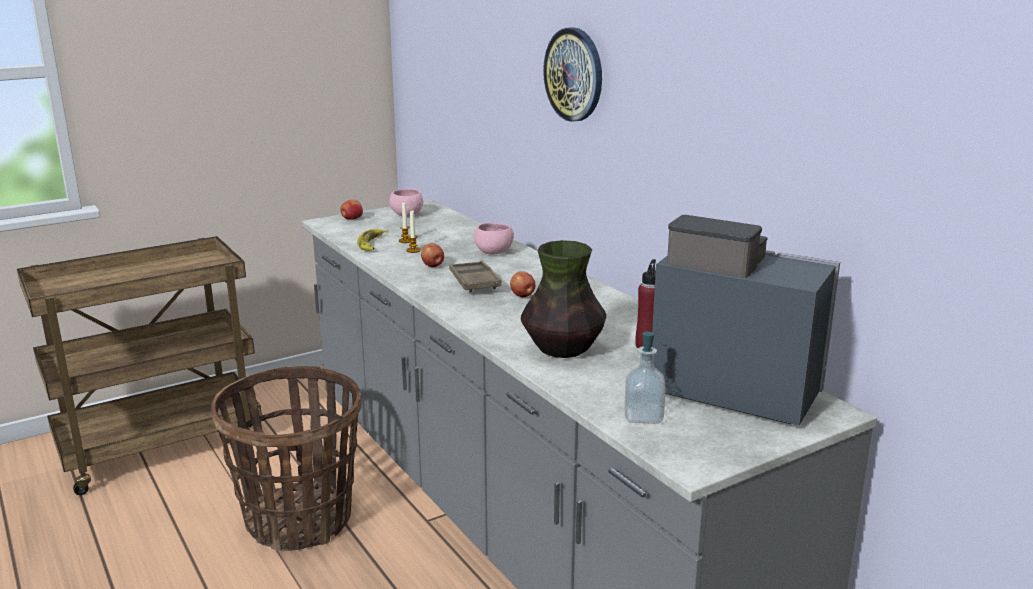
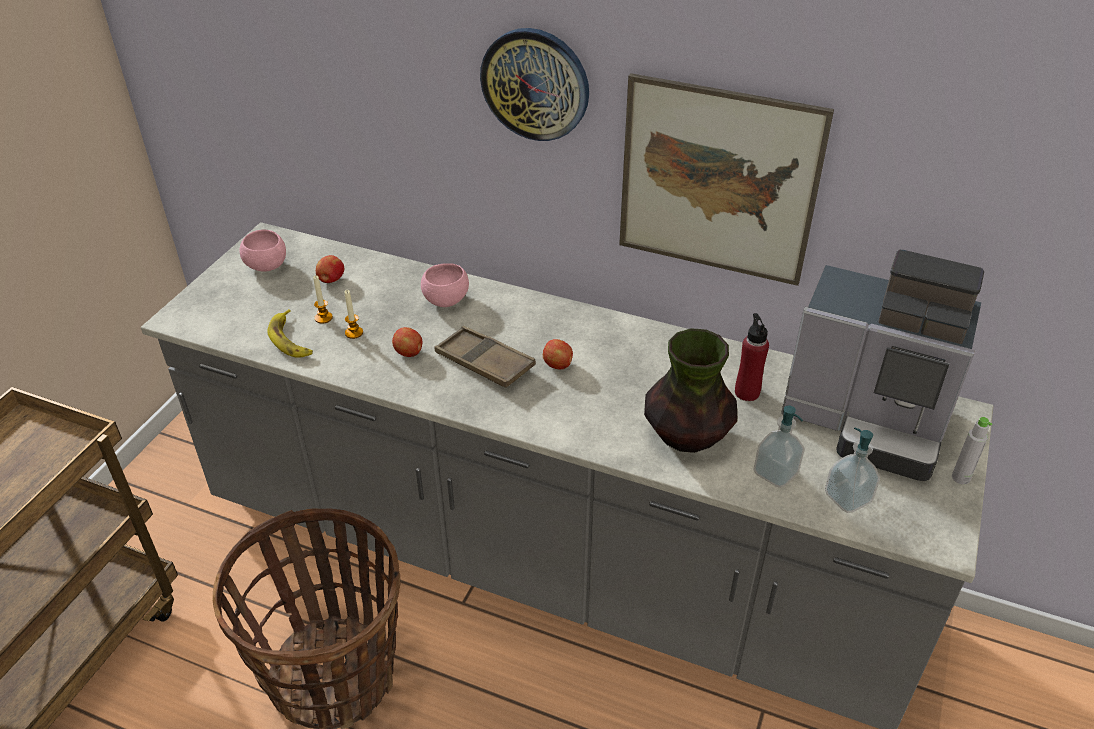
camera: 35 degrees left, 20 degrees up
(352, 219) = (206, 299): apple -> apple (331, 280)
(603, 386) = (775, 473): none -> soap dispenser
(675, 157) = (718, 181): none -> picture
(730, 388) = (868, 422): coffee machine -> coffee machine turned 150 degrees counterclockwise
(769, 441) = (960, 478): none -> grey bottle

